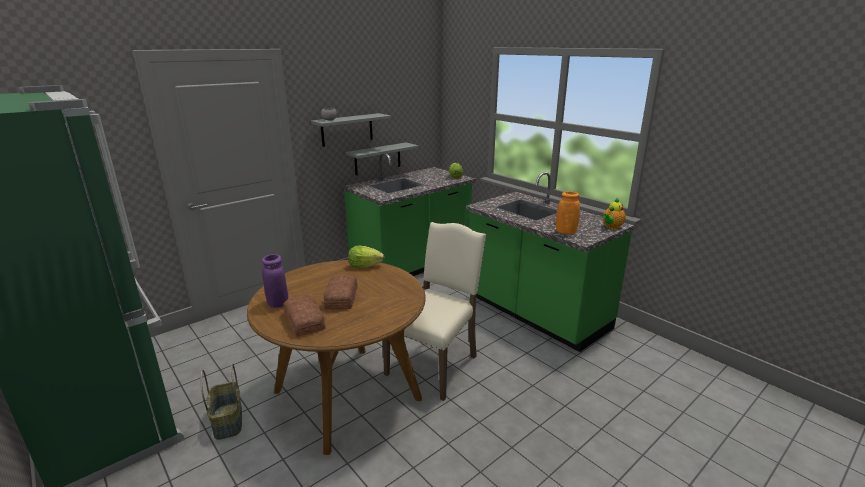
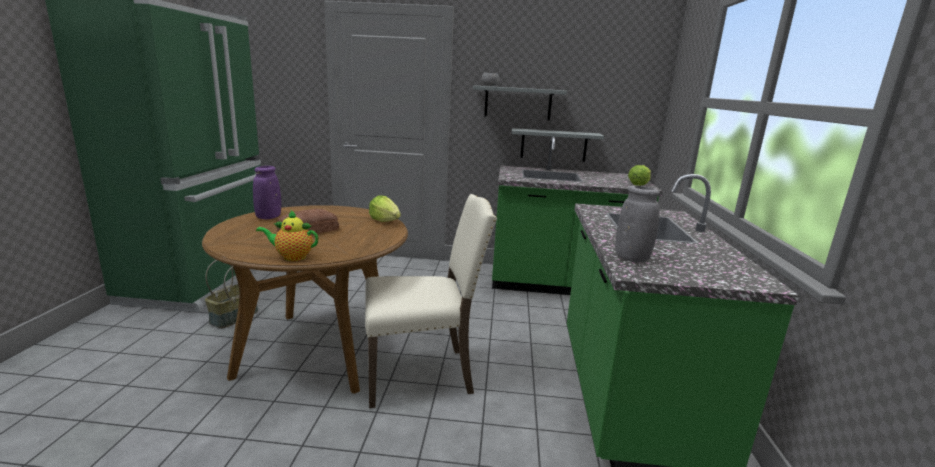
camera: 45 degrees right, 5 degrees down
(305, 320) = (249, 232): bread -> none
(565, 232) = (631, 258): orange vase -> grey vase
(611, 227) = (737, 281): teapot -> teapot (292, 257)

